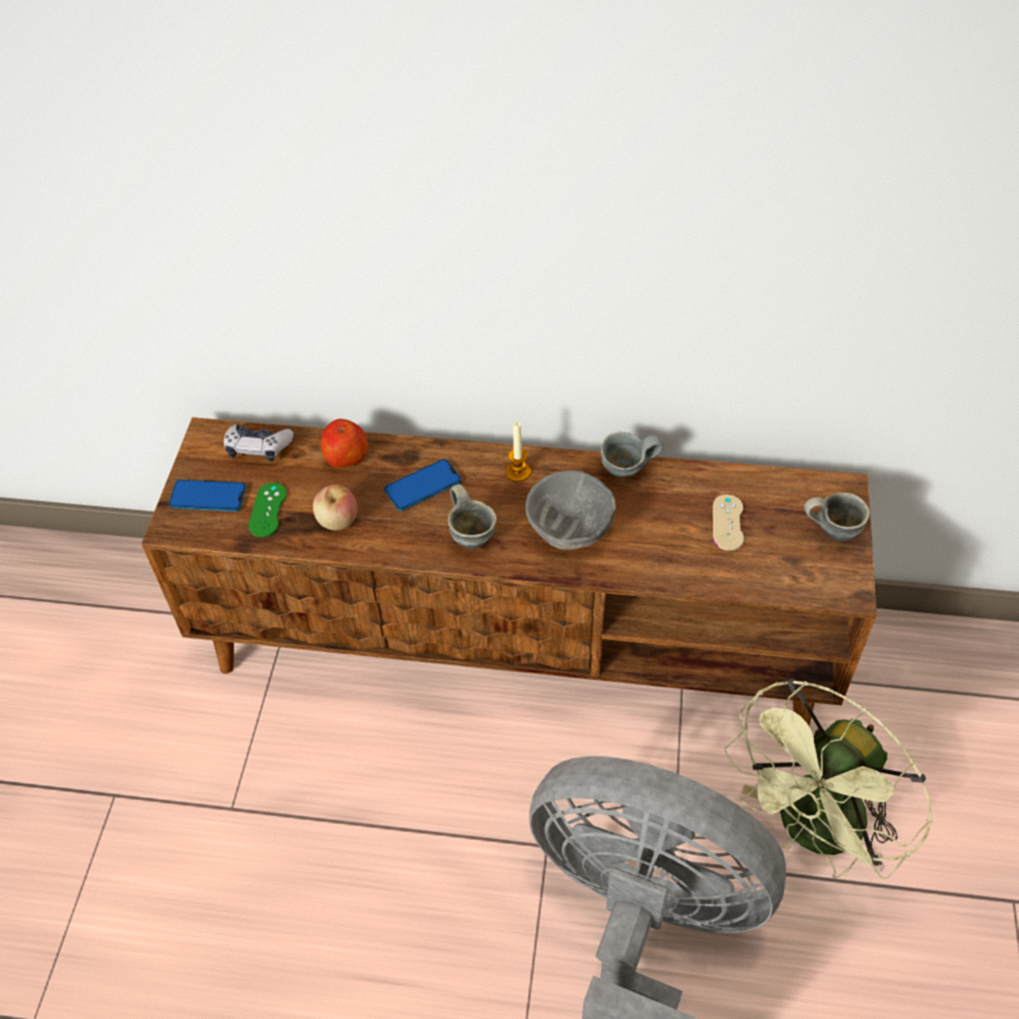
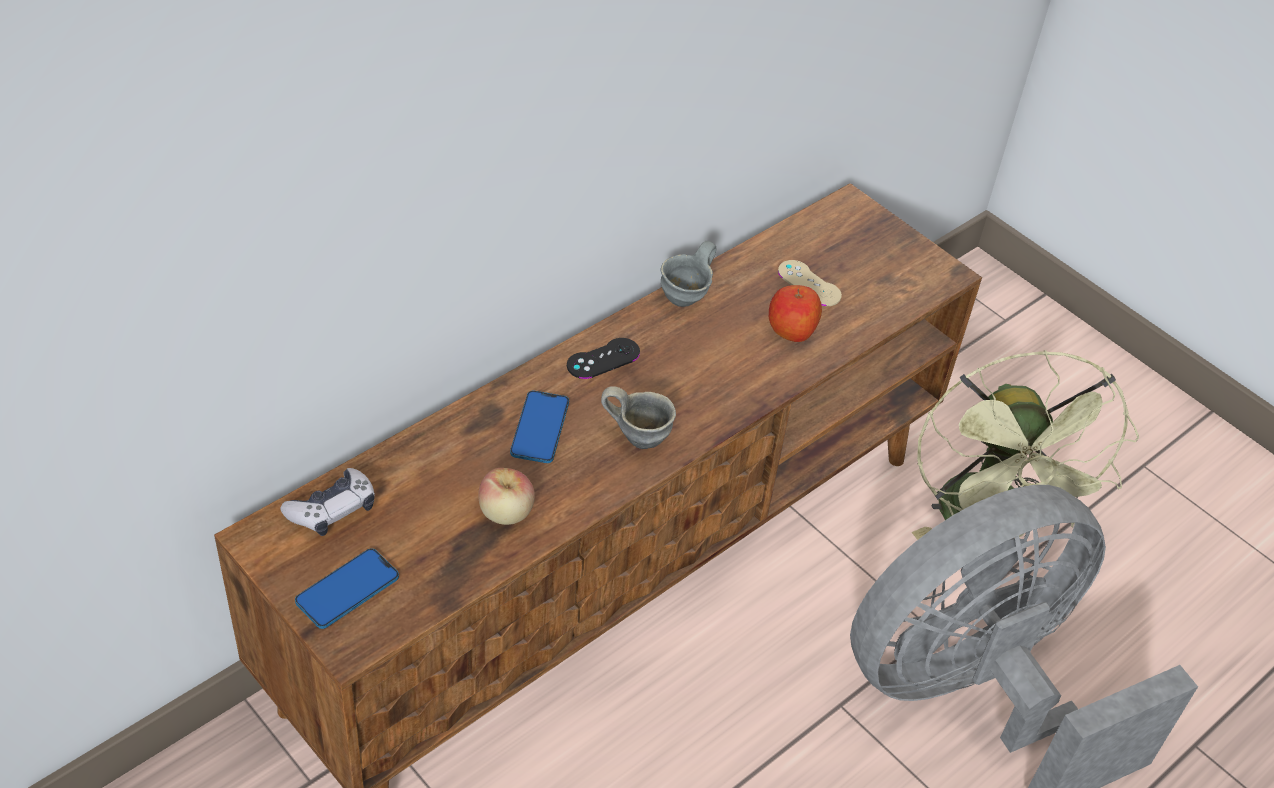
camera: 55 degrees left, 5 degrees down
(268, 510) = (426, 555): green game controller -> none
(346, 456) = (432, 455): apple -> apple (791, 329)
(518, 472) = (603, 359): candle -> black game controller
(570, 528) = (705, 371): grey bowl -> none
(832, 530) = (881, 238): grey mug -> none

